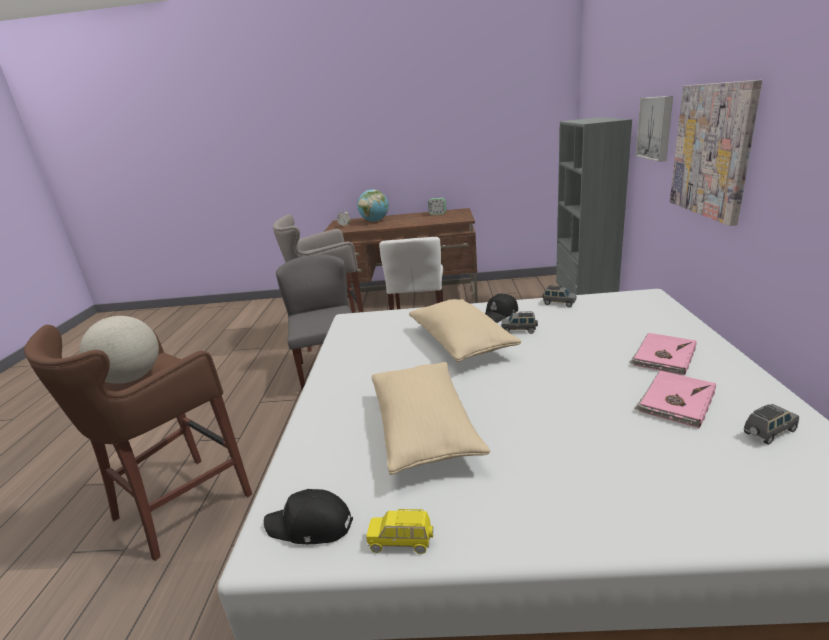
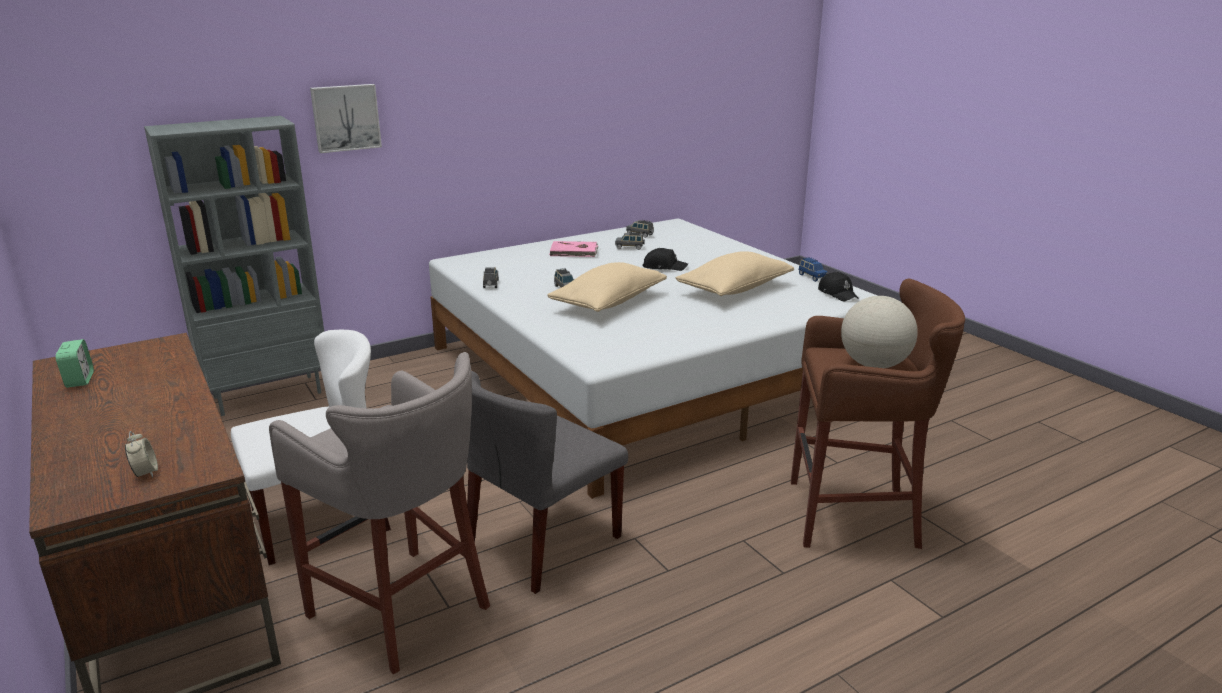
camera: 125 degrees left, 0 degrees up
(375, 221) = (112, 441): globe -> none
(401, 542) = (812, 277): yellow toy car -> blue toy car
(500, 314) = (533, 300): black cap -> black cap (664, 267)
(675, 401) = (629, 247): pink book -> grey toy car
(712, 150) = (455, 122): picture -> none

